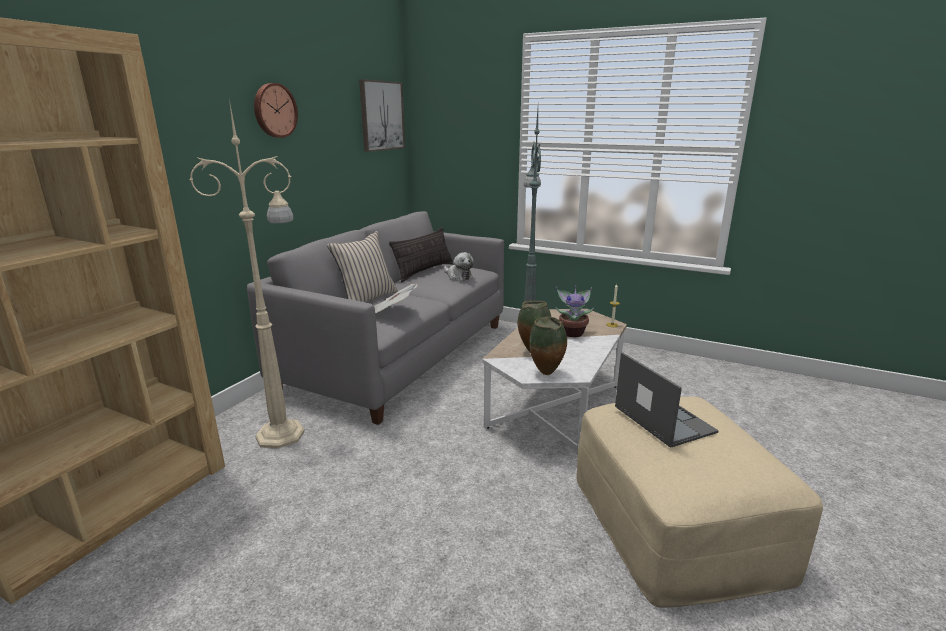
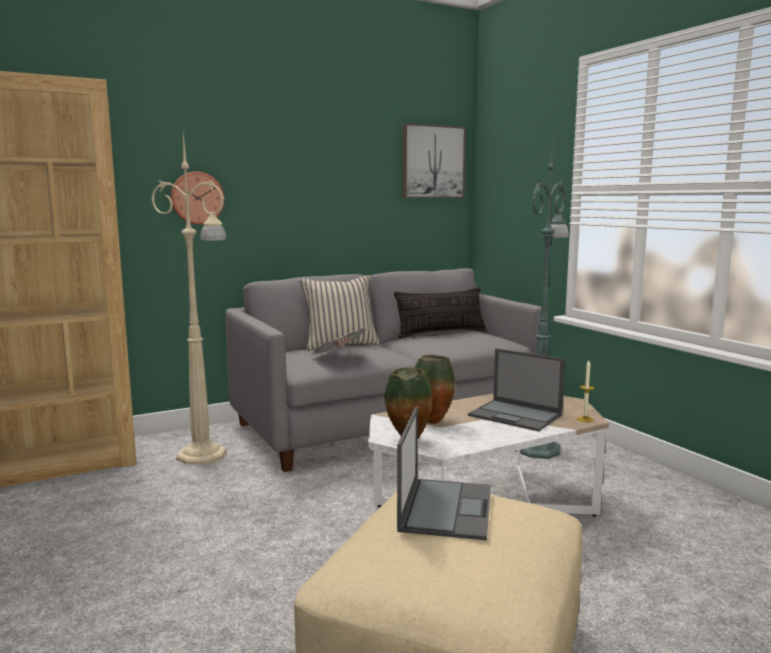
camera: 35 degrees right, 10 degrees down
(274, 110) = (286, 151): wall clock -> wall clock (197, 198)
(458, 276) = (465, 342): plush toy -> none
(573, 333) = (516, 416): potted plant -> laptop

